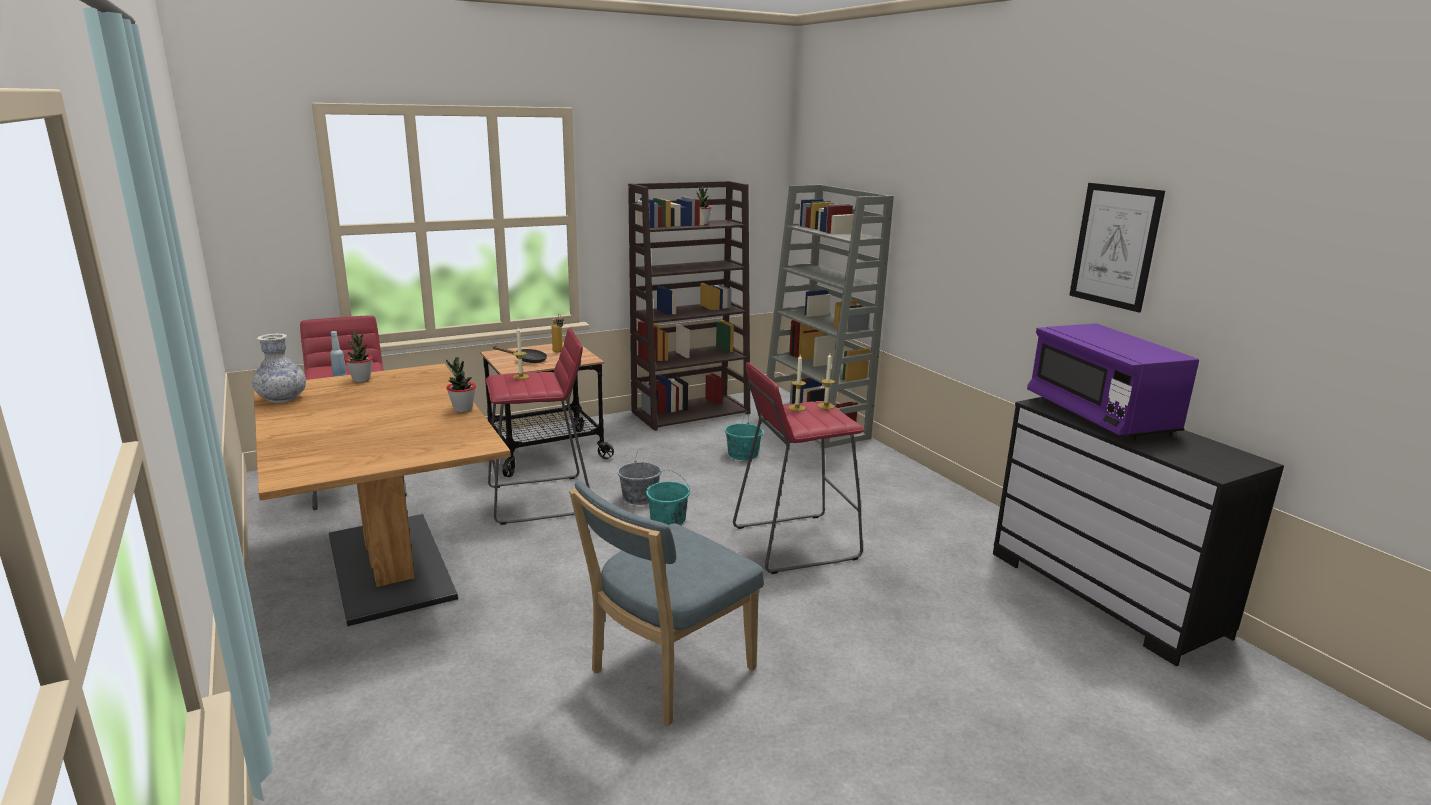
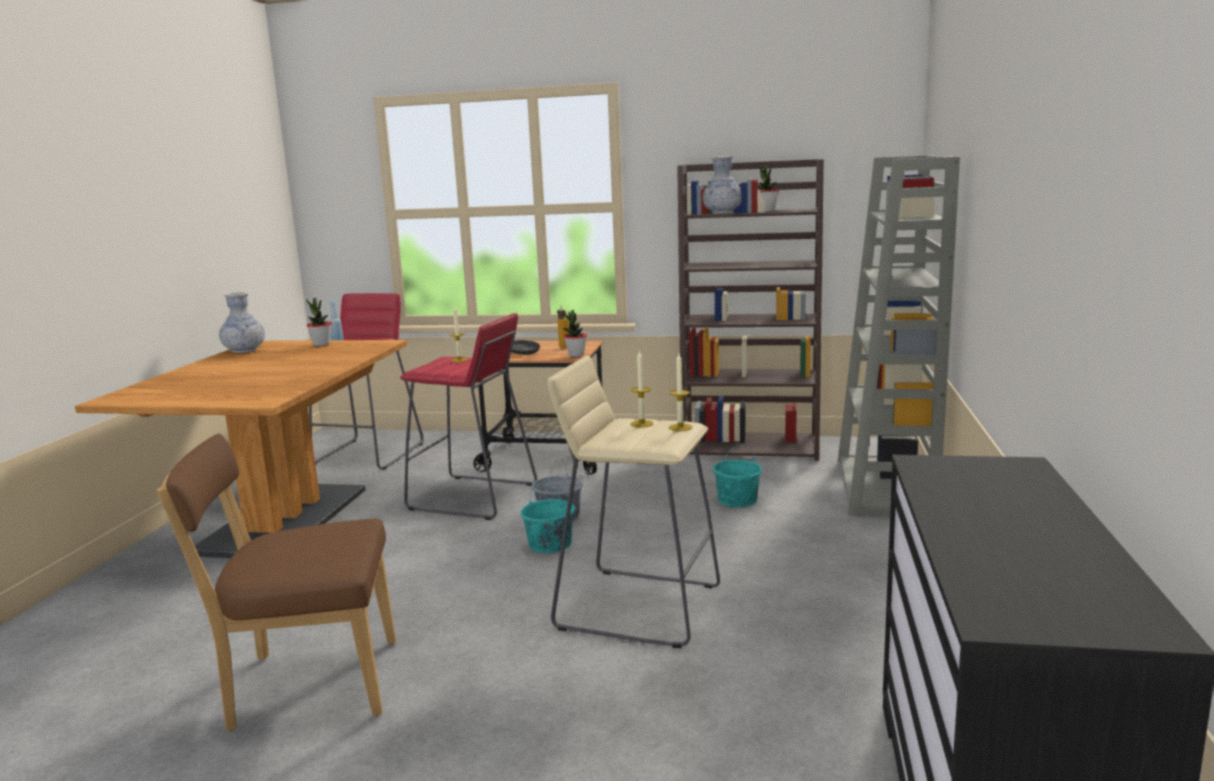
camera: 40 degrees right, 5 degrees down
(463, 409) = (325, 373): potted plant -> potted plant (576, 355)
(666, 673) = (307, 685): blue chair -> brown chair
(671, 225) = (722, 212): none -> vase
(794, 542) = (637, 606): red stool -> beige stool
(1100, 416) = (992, 496): purple microwave -> none
(1115, 246) = (1089, 191): picture -> none

